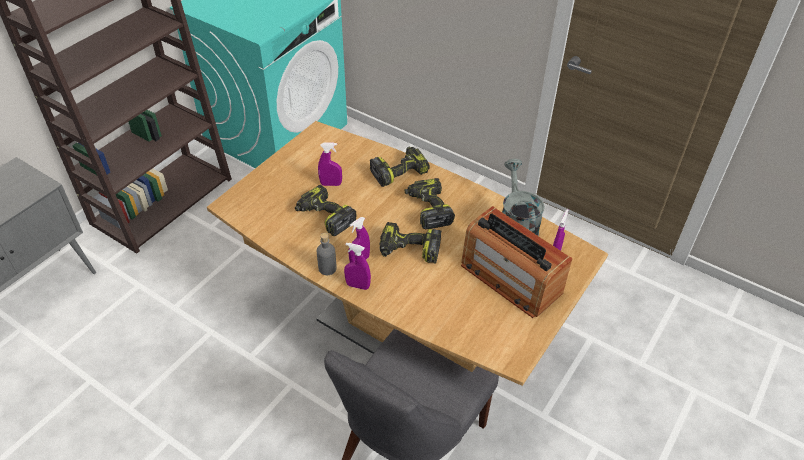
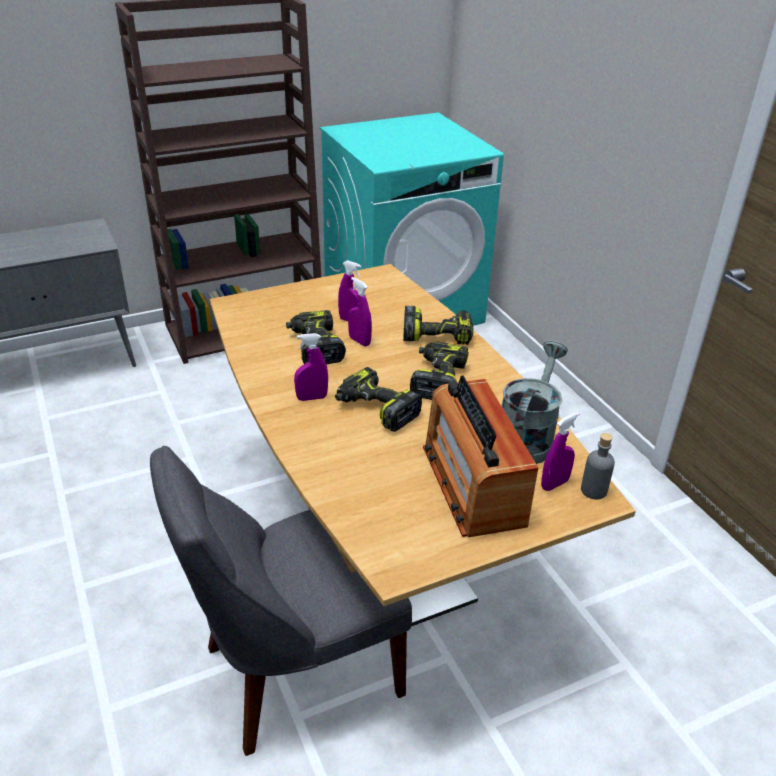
camera: 30 degrees right, 10 degrees down
(327, 268) = (271, 392): grey bottle -> grey bottle (593, 490)
(358, 286) = (286, 420): purple spray bottle -> purple spray bottle (359, 341)

